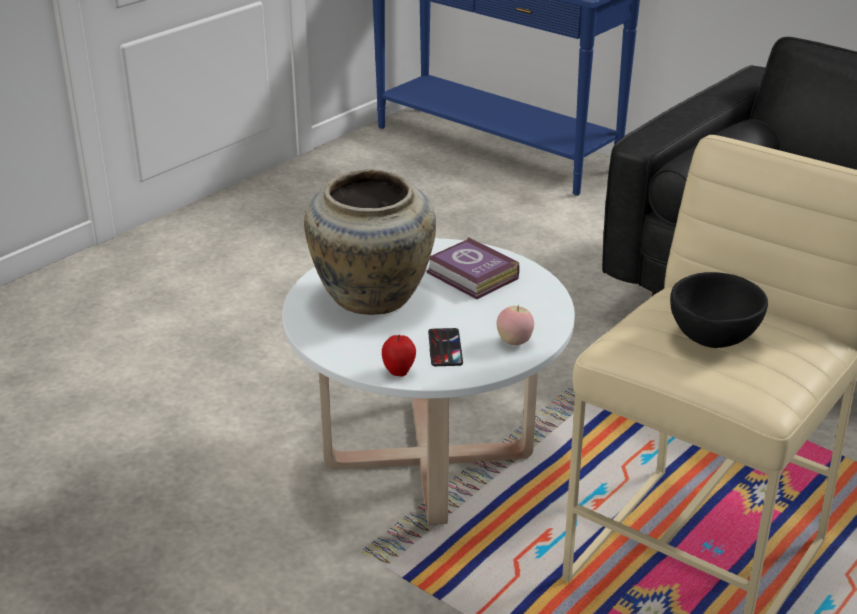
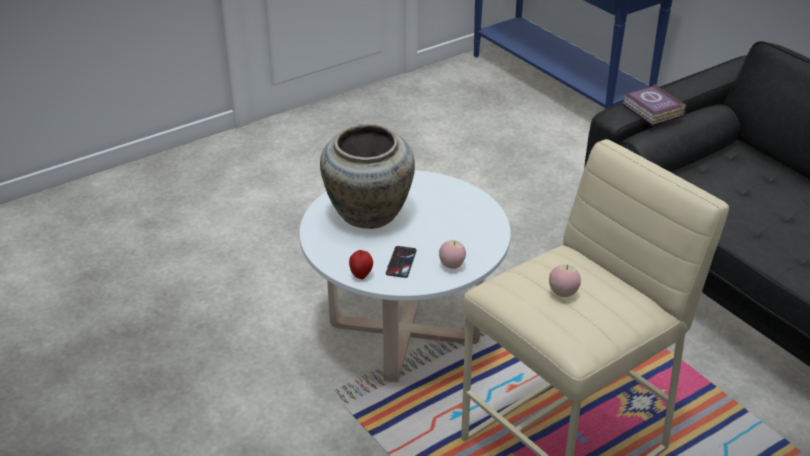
camera: 15 degrees right, 5 degrees up
(472, 277) = (446, 208): book -> book (652, 111)
(711, 337) = (563, 293): black bowl -> apple

